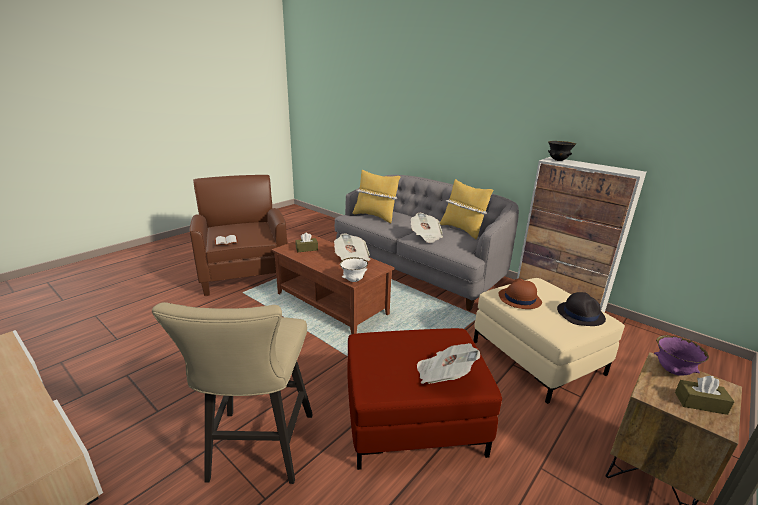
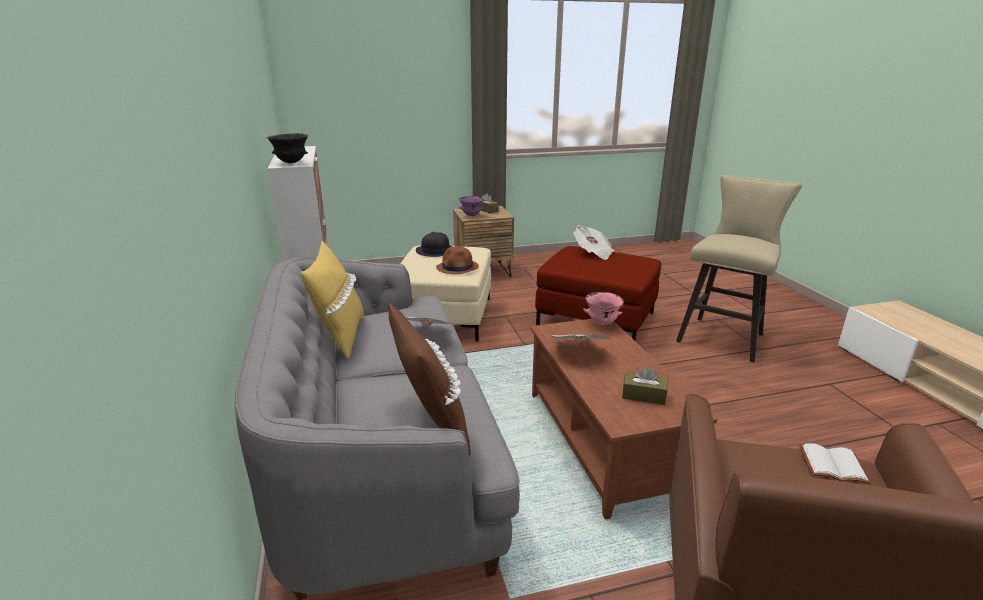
camera: 145 degrees left, 0 degrees up
(354, 280) = (602, 323): white bowl -> pink bowl
(375, 216) = (430, 423): yellow pillow -> brown pillow

